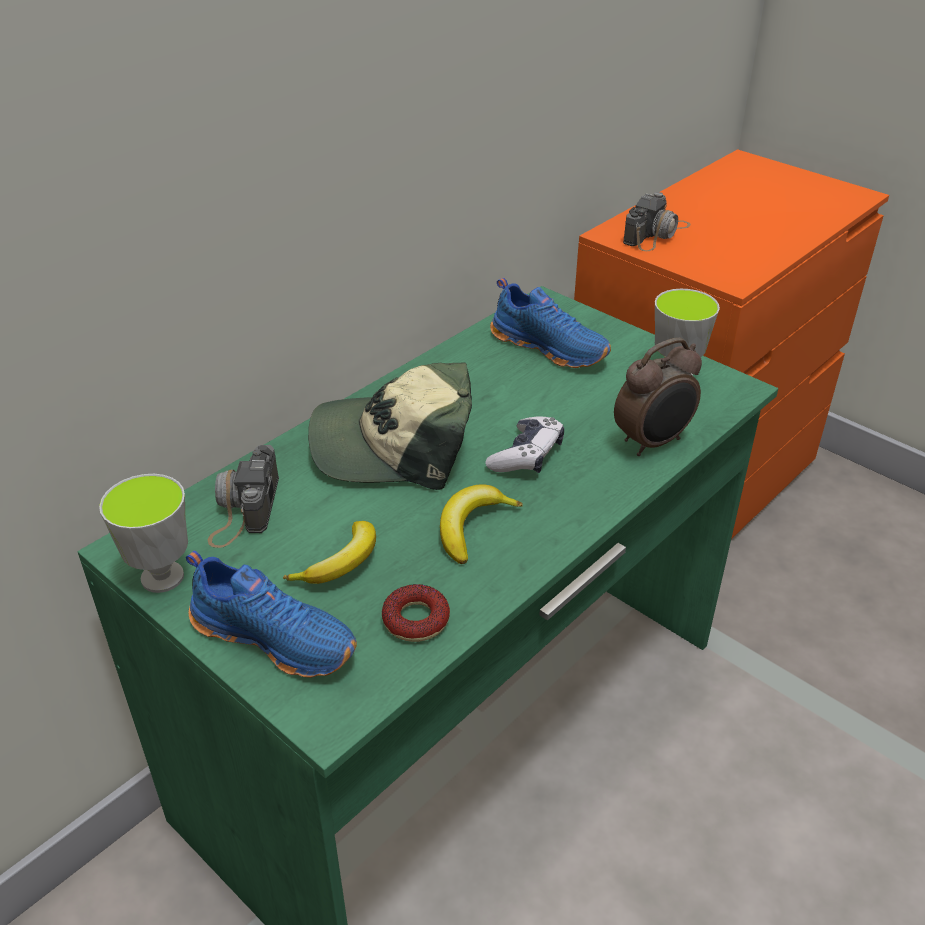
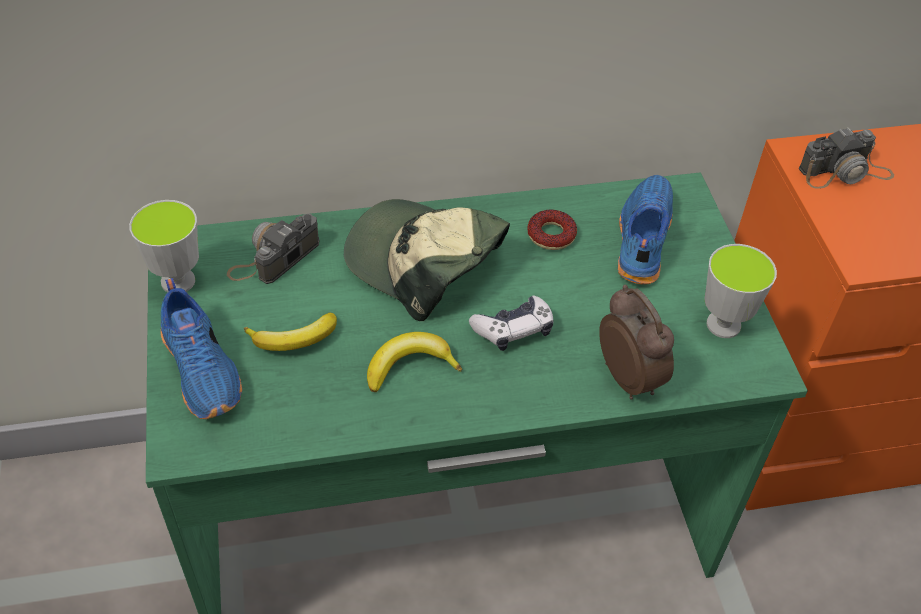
camera: 35 degrees right, 10 degrees up
(416, 620) = (299, 414): donut -> donut (551, 235)
(550, 347) = (641, 239): blue shoe -> blue shoe turned 150 degrees counterclockwise
(653, 442) = (629, 377): alarm clock -> alarm clock turned 120 degrees counterclockwise

